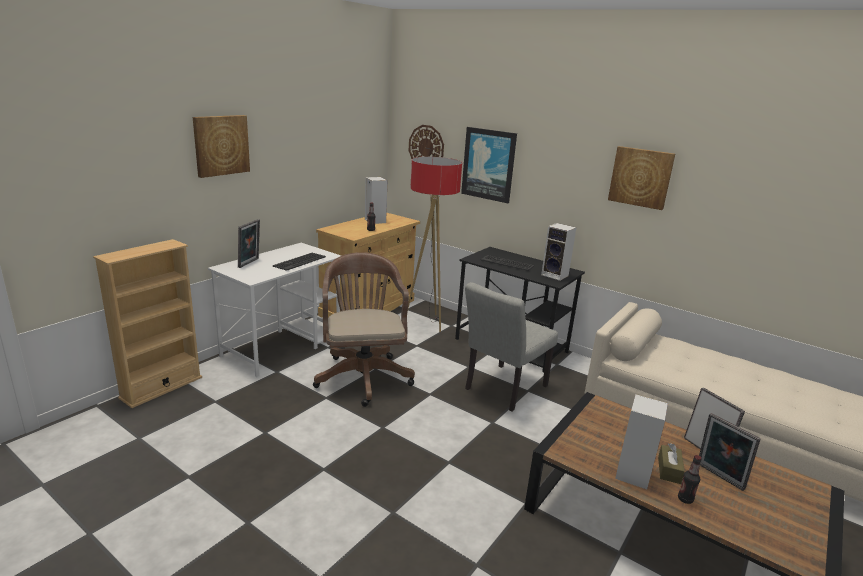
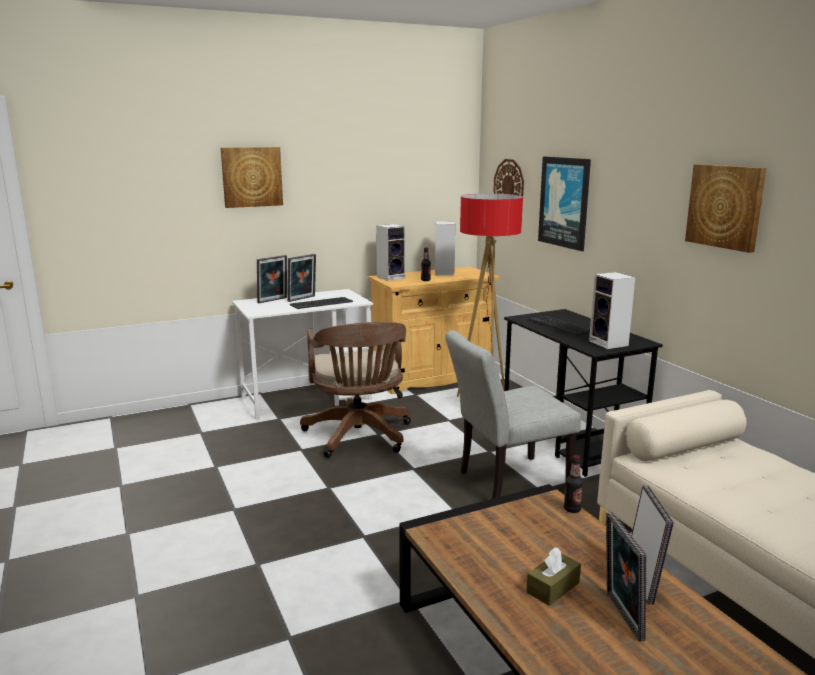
camera: 30 degrees right, 5 degrees down
(161, 387) = (170, 413): beige bookcase -> none
(275, 258) = (302, 299): none -> picture frame
(363, 375) = (359, 437): brown office chair -> brown office chair turned 150 degrees clockwise
(632, 472) = (496, 575): speaker -> speaker (391, 277)
(685, 499) = (533, 622): bottle -> bottle (572, 509)

